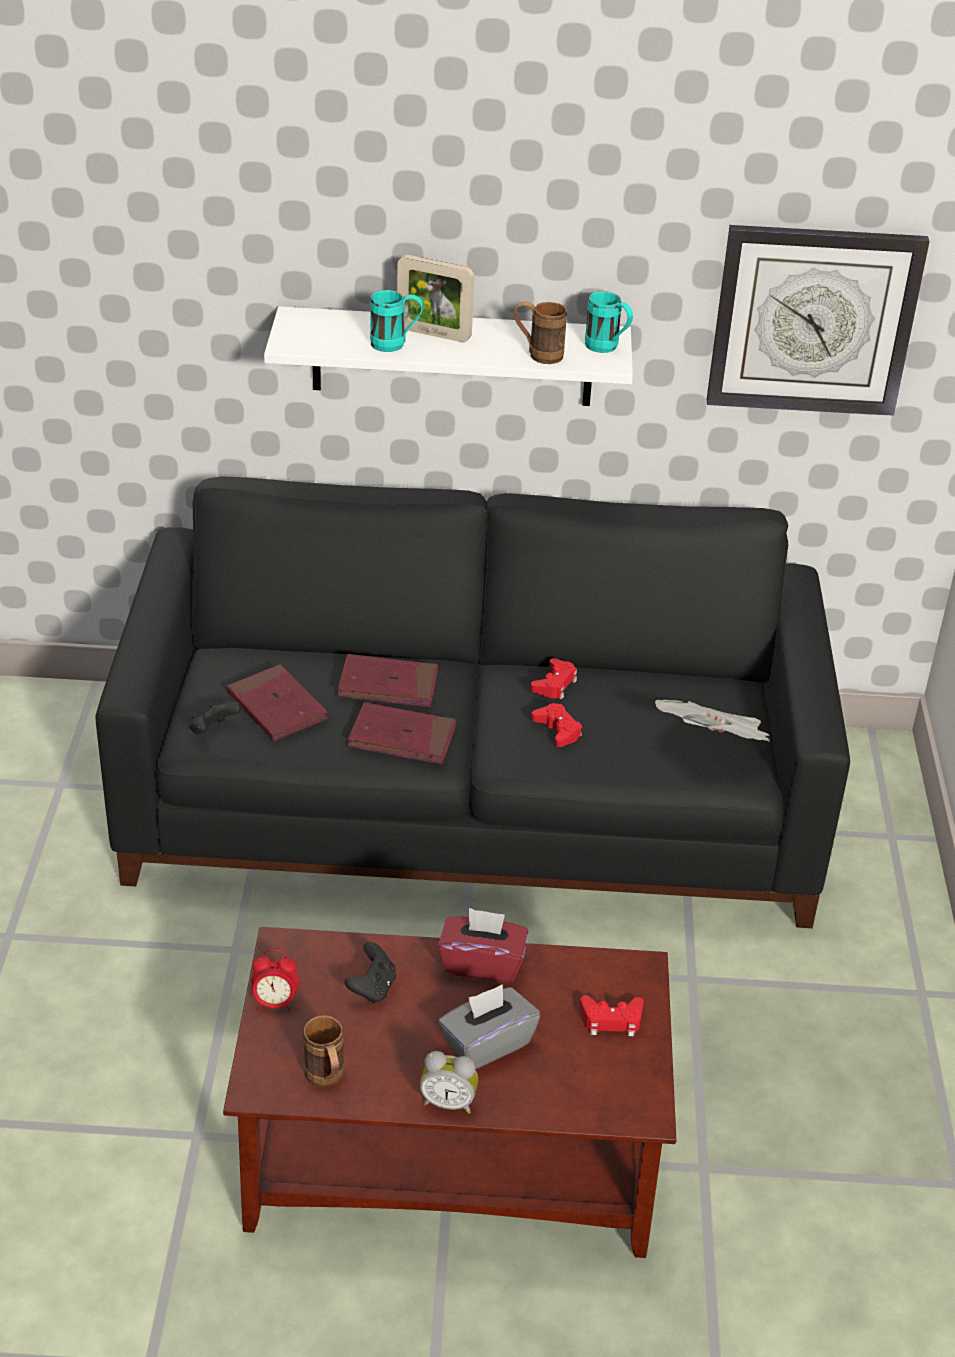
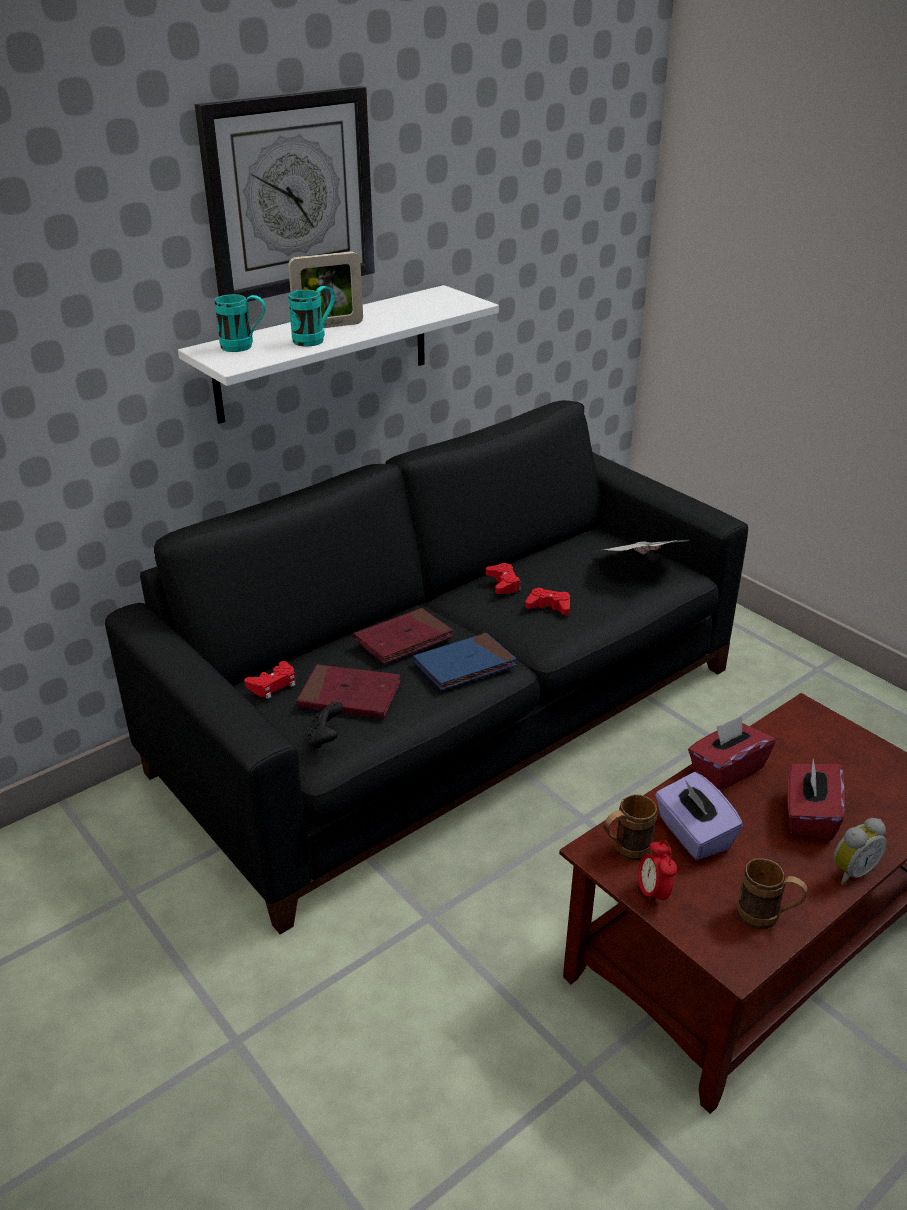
camera: 40 degrees left, 5 degrees down
(275, 1003) = (653, 893): alarm clock -> alarm clock turned 120 degrees clockwise
(372, 988) = (693, 834): black game controller -> purple tissue box
(402, 738) = (464, 665): red book -> blue book
(487, 1043) = (809, 817): grey tissue box -> red tissue box
(538, 355) = (421, 314): brown mug -> brown mug (625, 851)
(607, 348) = (455, 297): turquoise mug -> turquoise mug (244, 347)
(611, 1020) = (842, 751): red game controller -> red game controller (273, 684)
(813, 320) = (552, 244): wall clock -> wall clock (289, 195)

